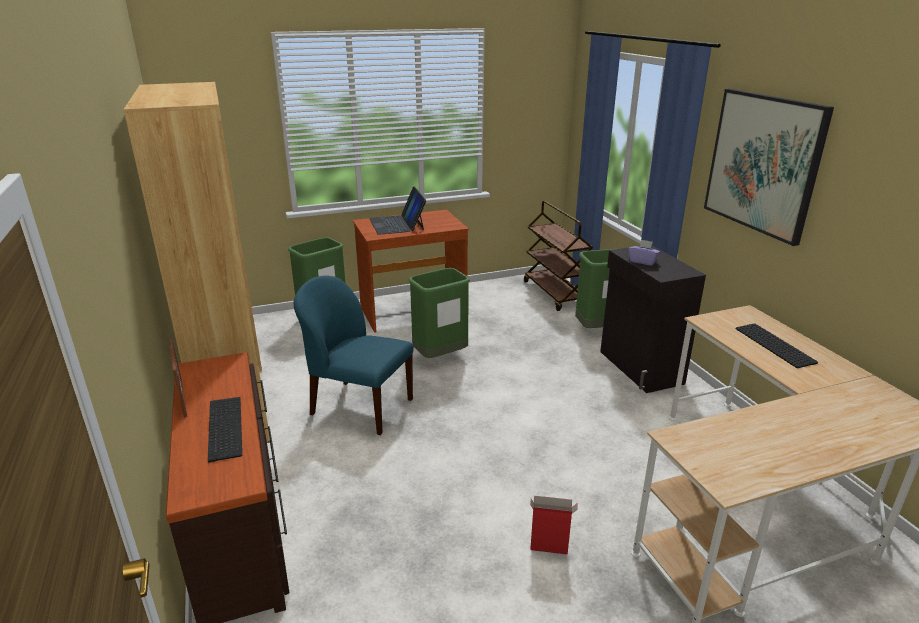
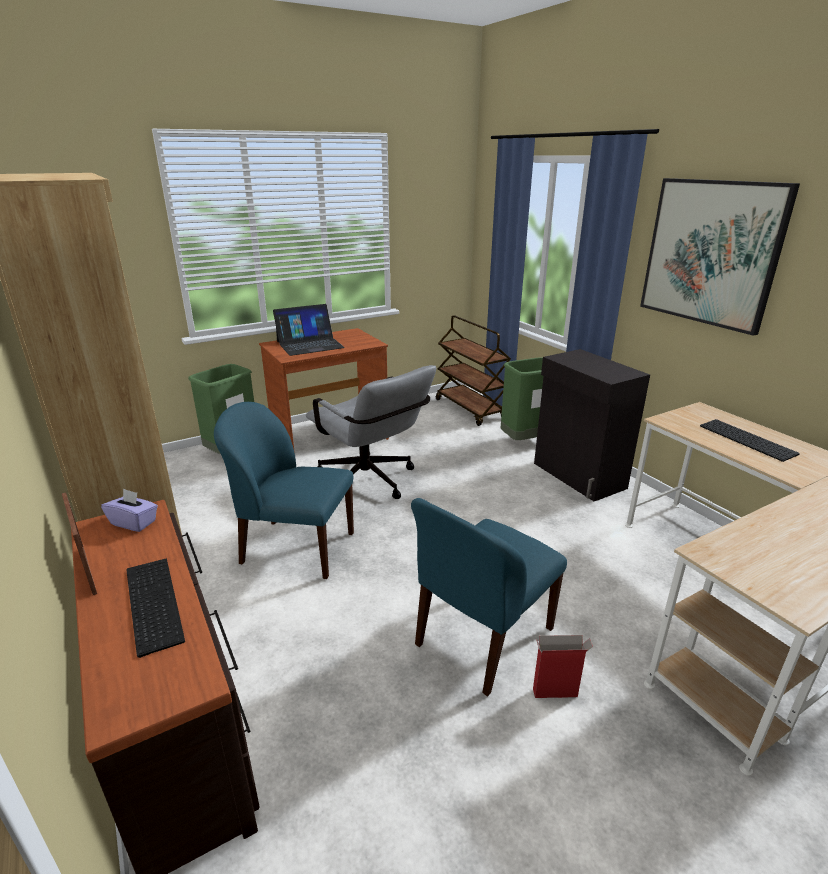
camera: 10 degrees left, 0 degrees up
(397, 224) = (310, 344): laptop -> laptop turned 90 degrees counterclockwise
(440, 357) = (371, 483): green trash can -> grey office chair
(500, 498) = (482, 638): none -> blue chair
(643, 261) = (582, 365): purple tissue box -> purple tissue box (134, 522)

